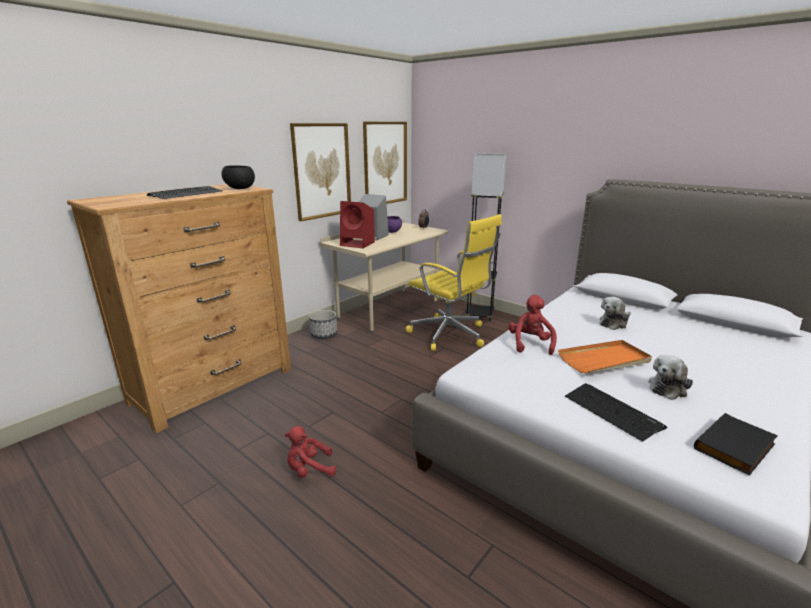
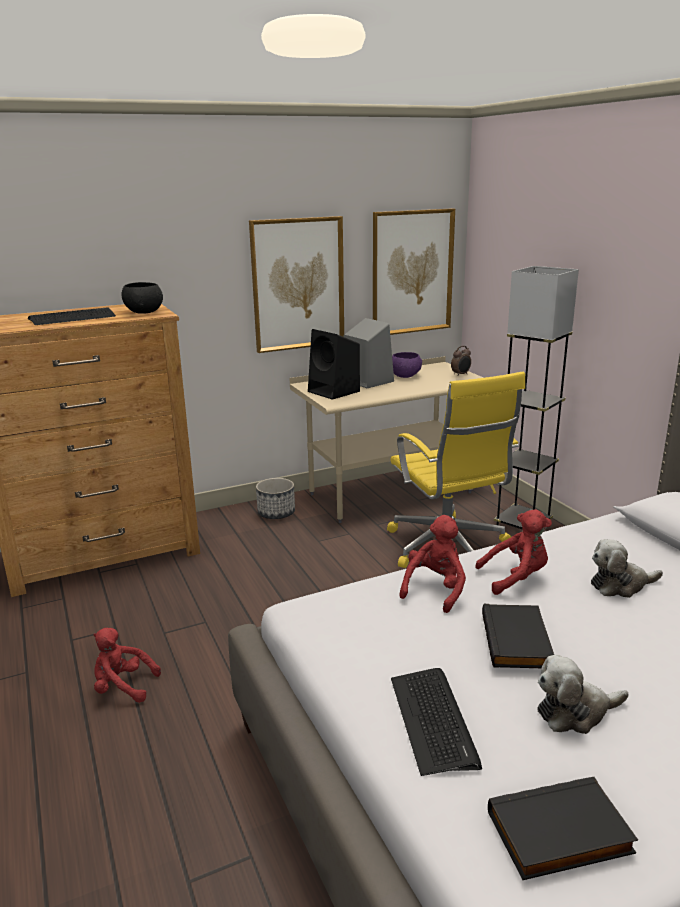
camera: 25 degrees right, 0 degrees up
(358, 244) = (335, 392): red speaker -> black speaker
(562, 330) = (516, 578): none -> red plush toy
(604, 360) = (518, 641): orange tray -> black book

